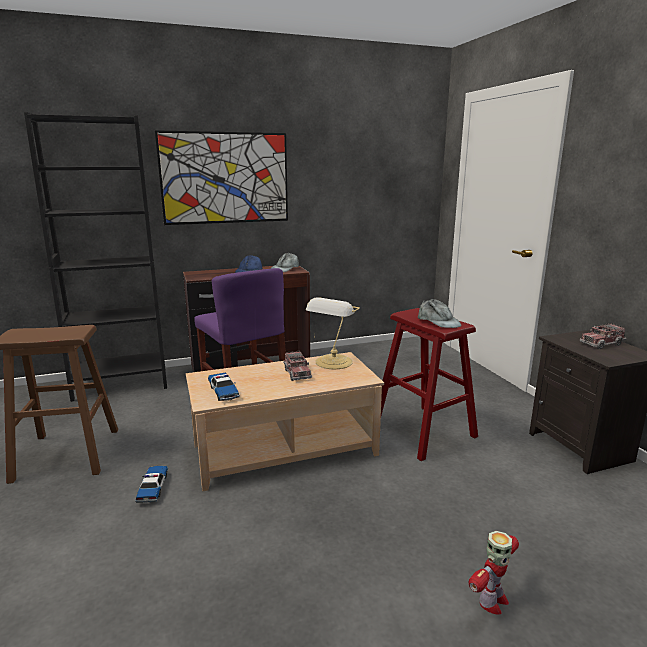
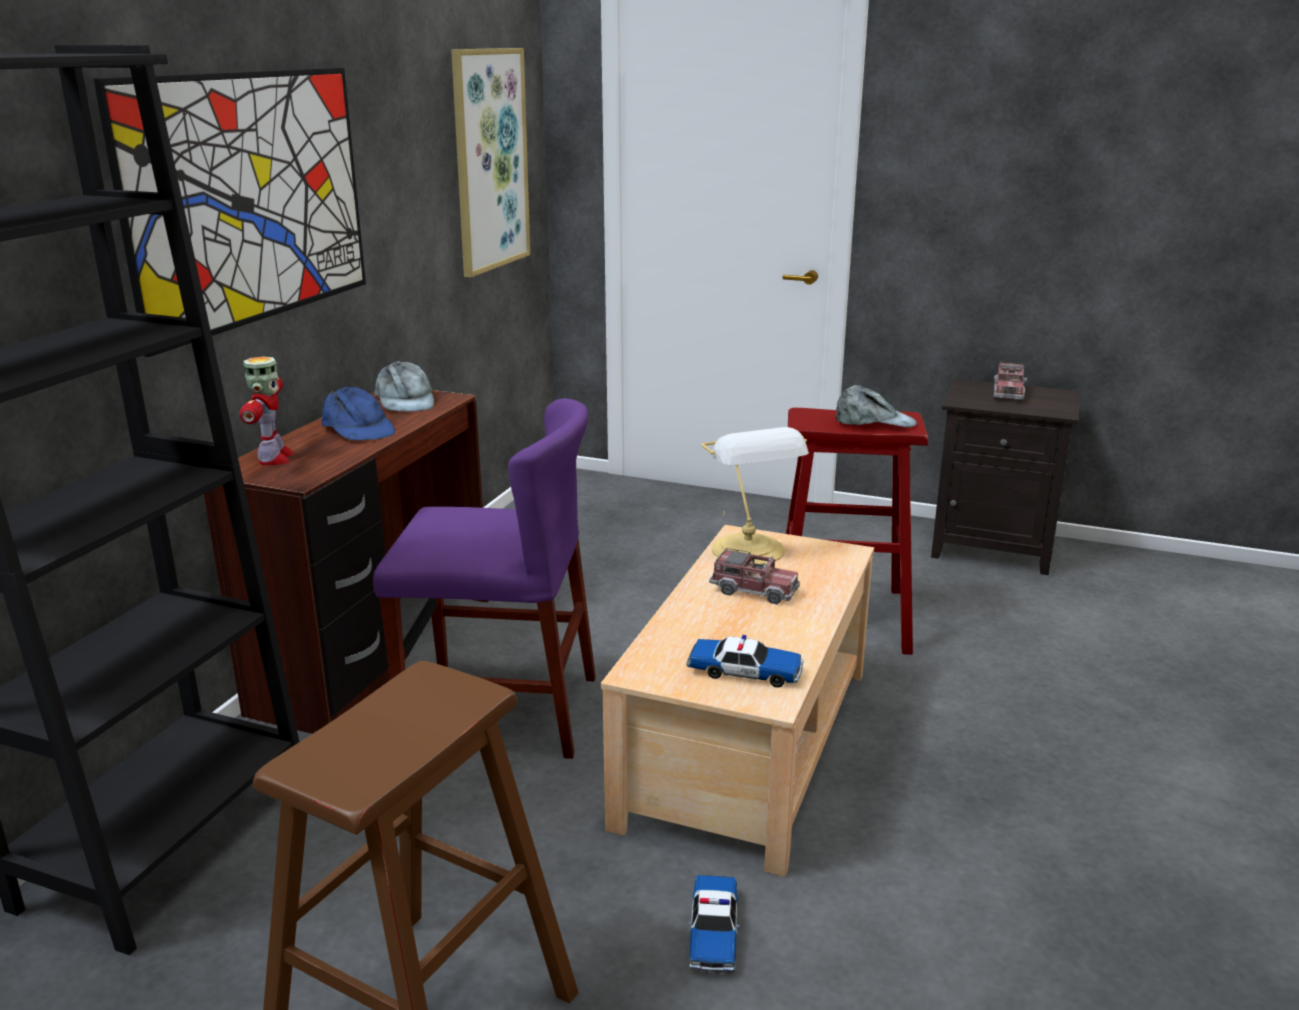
camera: 50 degrees left, 5 degrees up
(153, 488) = (713, 932): toy car -> toy car turned 120 degrees counterclockwise
(389, 180) = (489, 160): none -> picture
(492, 601) = (1215, 747): toy robot -> toy robot (274, 458)

